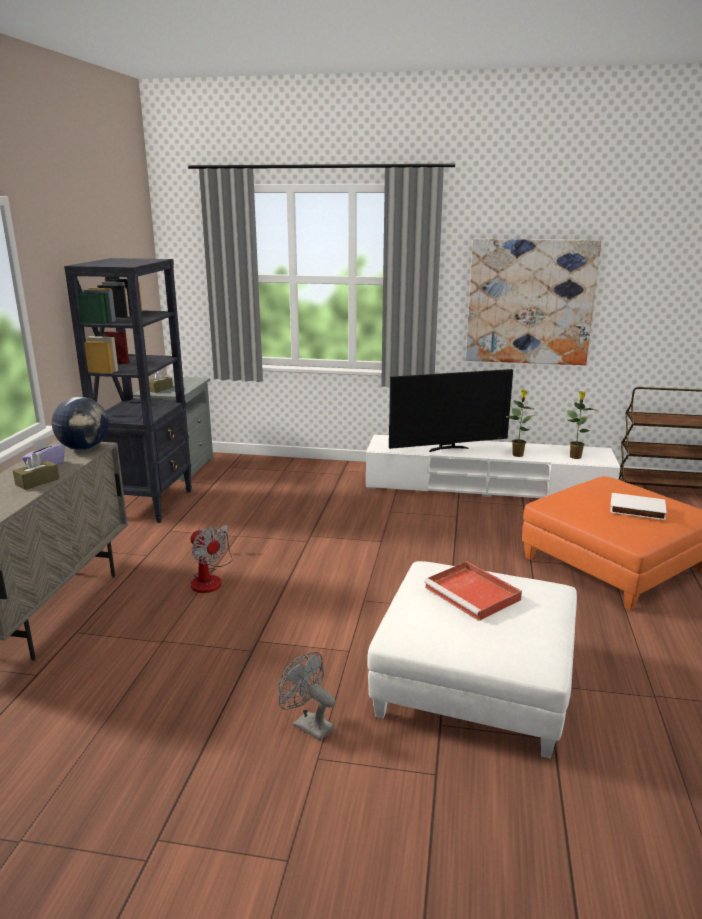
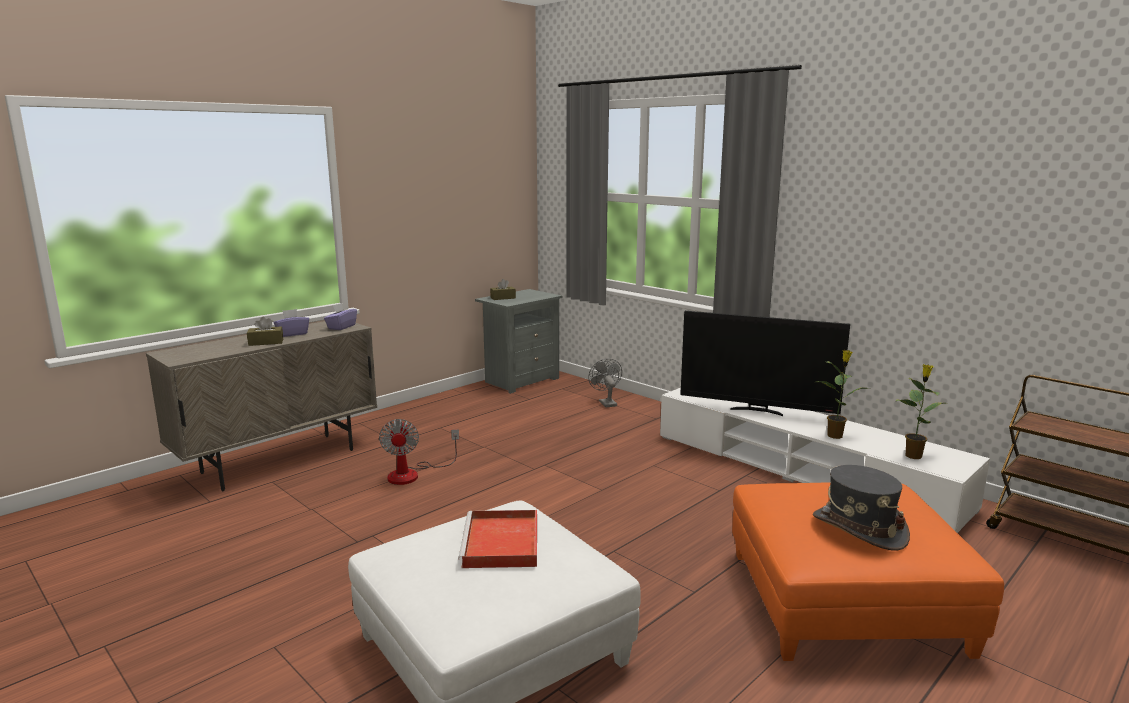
camera: 35 degrees right, 5 degrees down
(84, 448) = (341, 327): globe -> purple tissue box
(149, 503) = (456, 402): black bookcase -> none
(307, 725) = (307, 617): grey fan -> grey fan (606, 402)
(530, 302) = (894, 240): picture -> none
(636, 510) = (858, 529): white book -> grey hat

